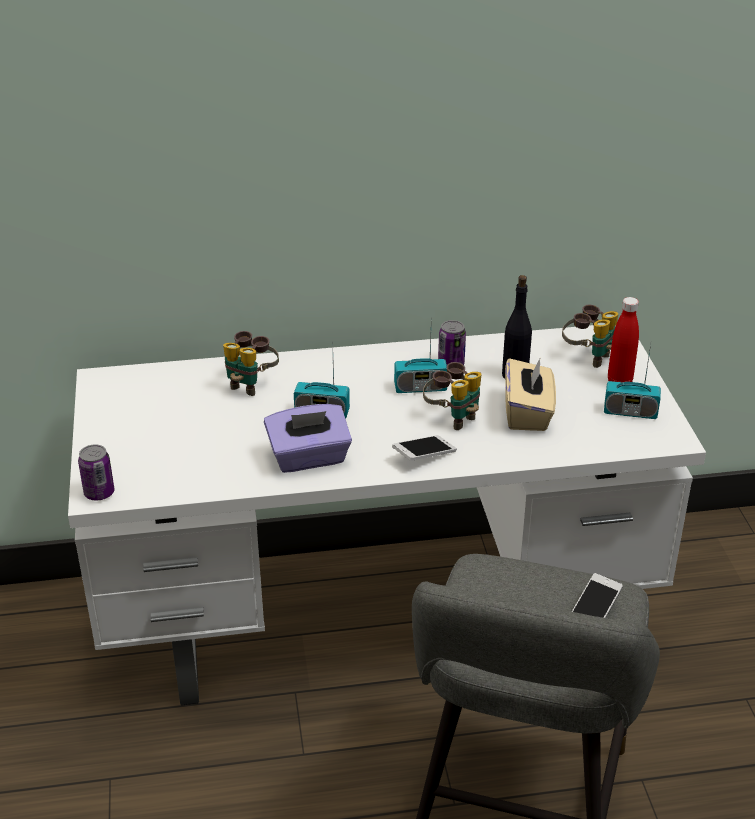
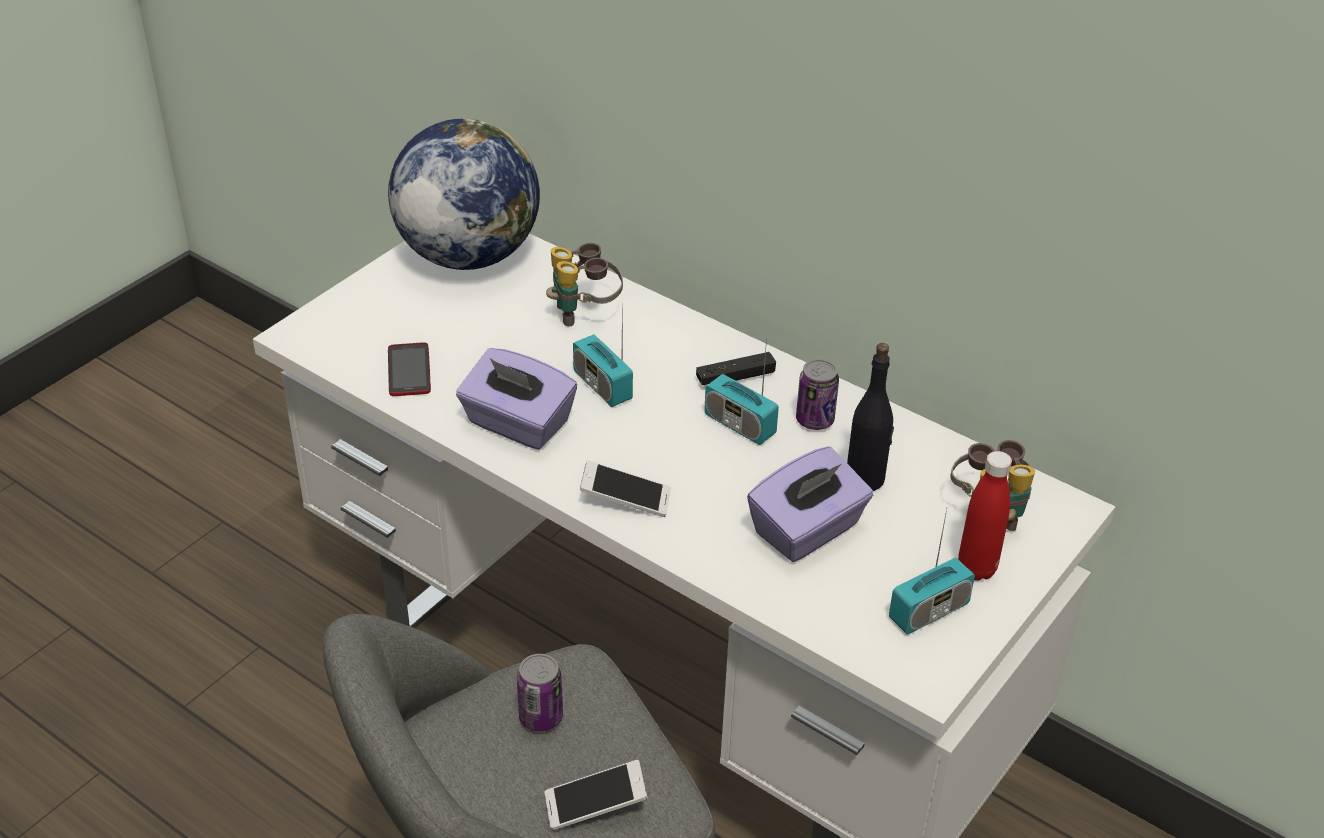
camera: 45 degrees right, 5 degrees up
(99, 493) = (303, 334): can -> can (541, 717)
(130, 394) = (467, 255): none -> globe
(201, 471) = (409, 371): none -> phone
(382, 368) = (735, 377): none -> black game controller
(452, 417) = (720, 479): binoculars -> none
(528, 413) = (807, 530): beige tissue box -> purple tissue box
(630, 412) = (929, 611): radio -> radio turned 90 degrees counterclockwise

